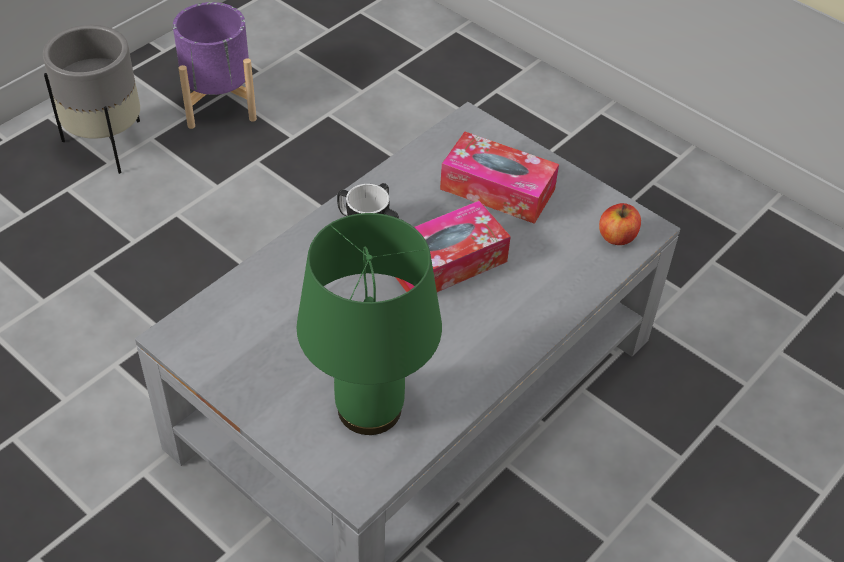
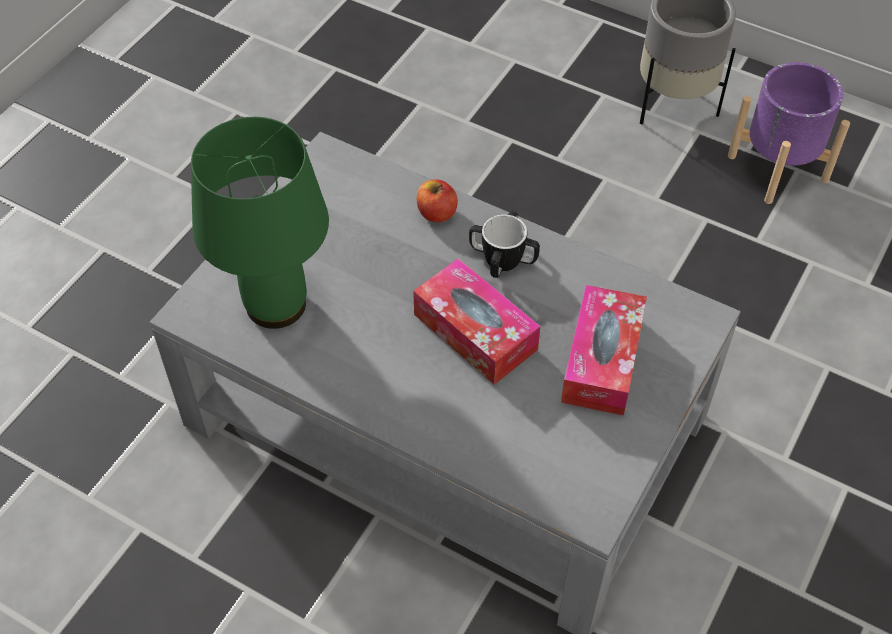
camera: 80 degrees right, 5 degrees up
(617, 237) = (568, 487): apple -> apple (436, 213)

